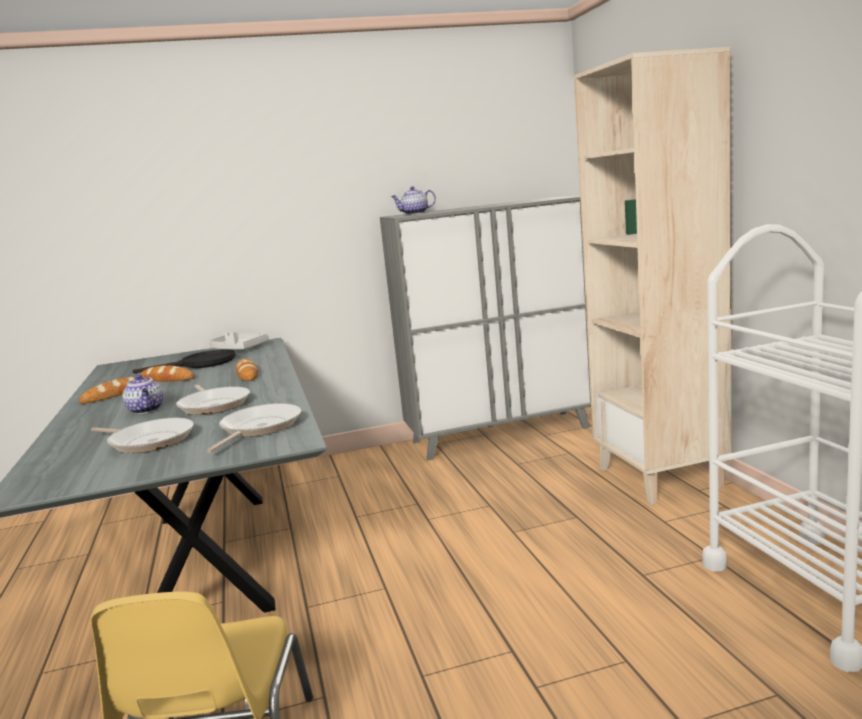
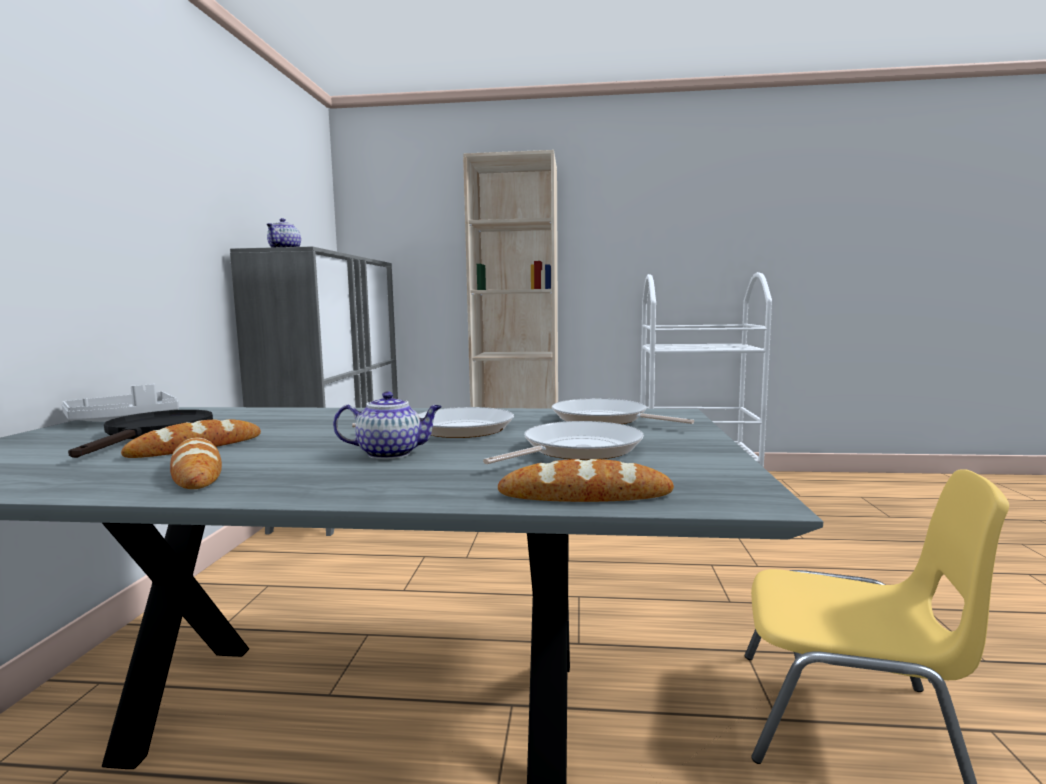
camera: 70 degrees left, 5 degrees down
(247, 374) = (324, 419): bread -> bread (585, 495)

